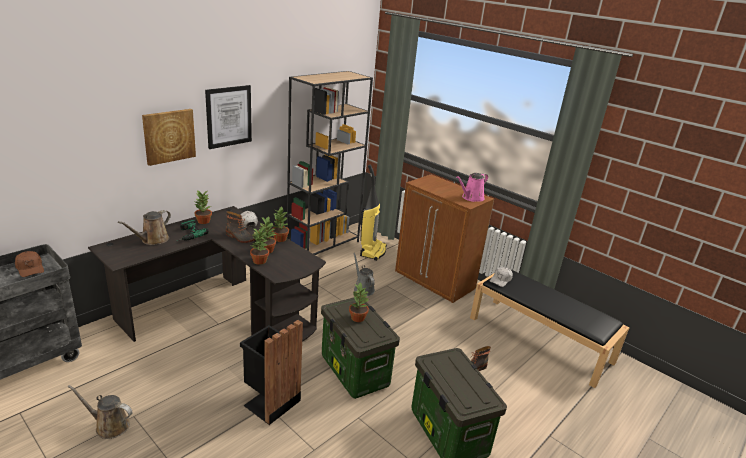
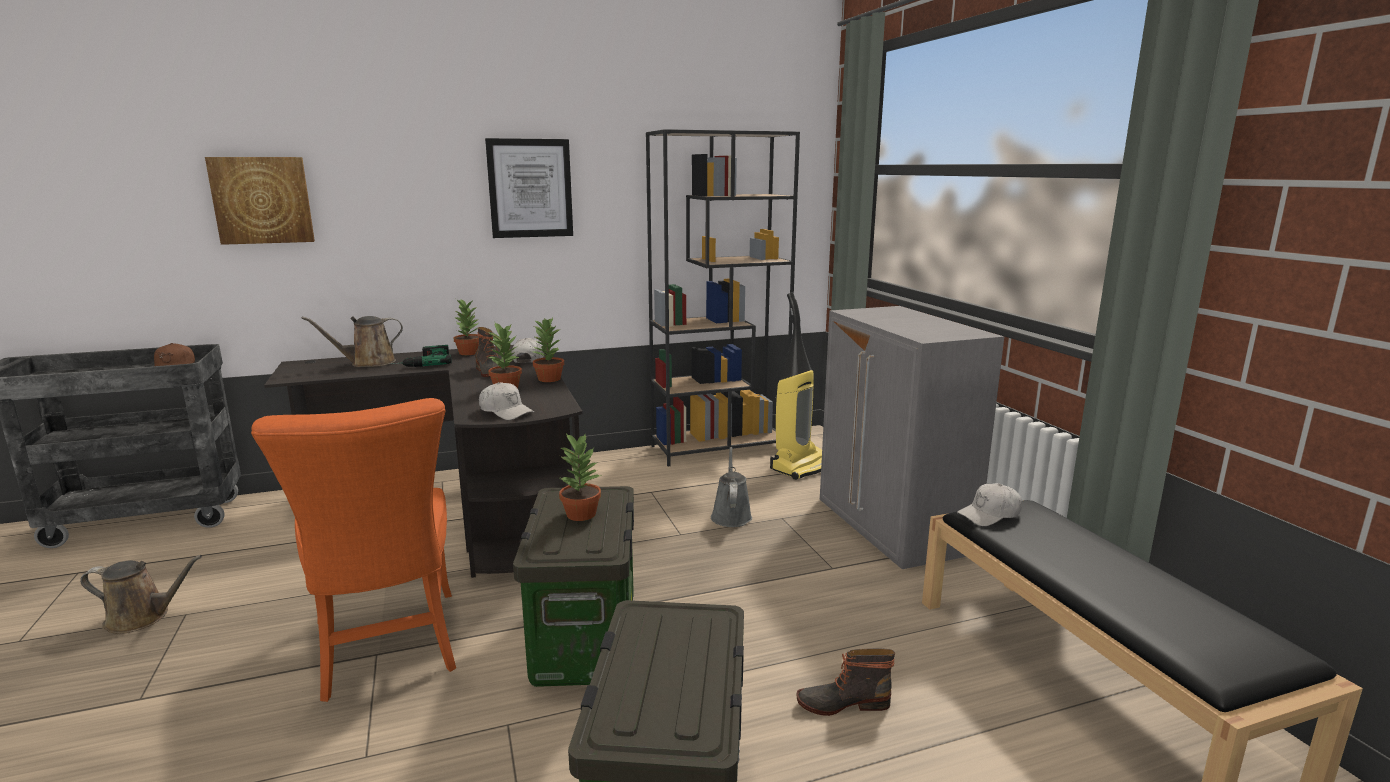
camera: 30 degrees right, 10 degrees down
(109, 425) = (143, 618): brown watering can -> brown watering can turned 135 degrees clockwise
(169, 136) = (421, 207): picture -> picture (262, 200)
(260, 261) = (475, 398): potted plant -> none
(270, 402) = (388, 649): black trash can -> orange chair
(290, 269) = (506, 411): none -> white cap
(435, 280) = (893, 525): brown cabinet -> grey cabinet
(471, 198) = (947, 332): pink watering can -> none

